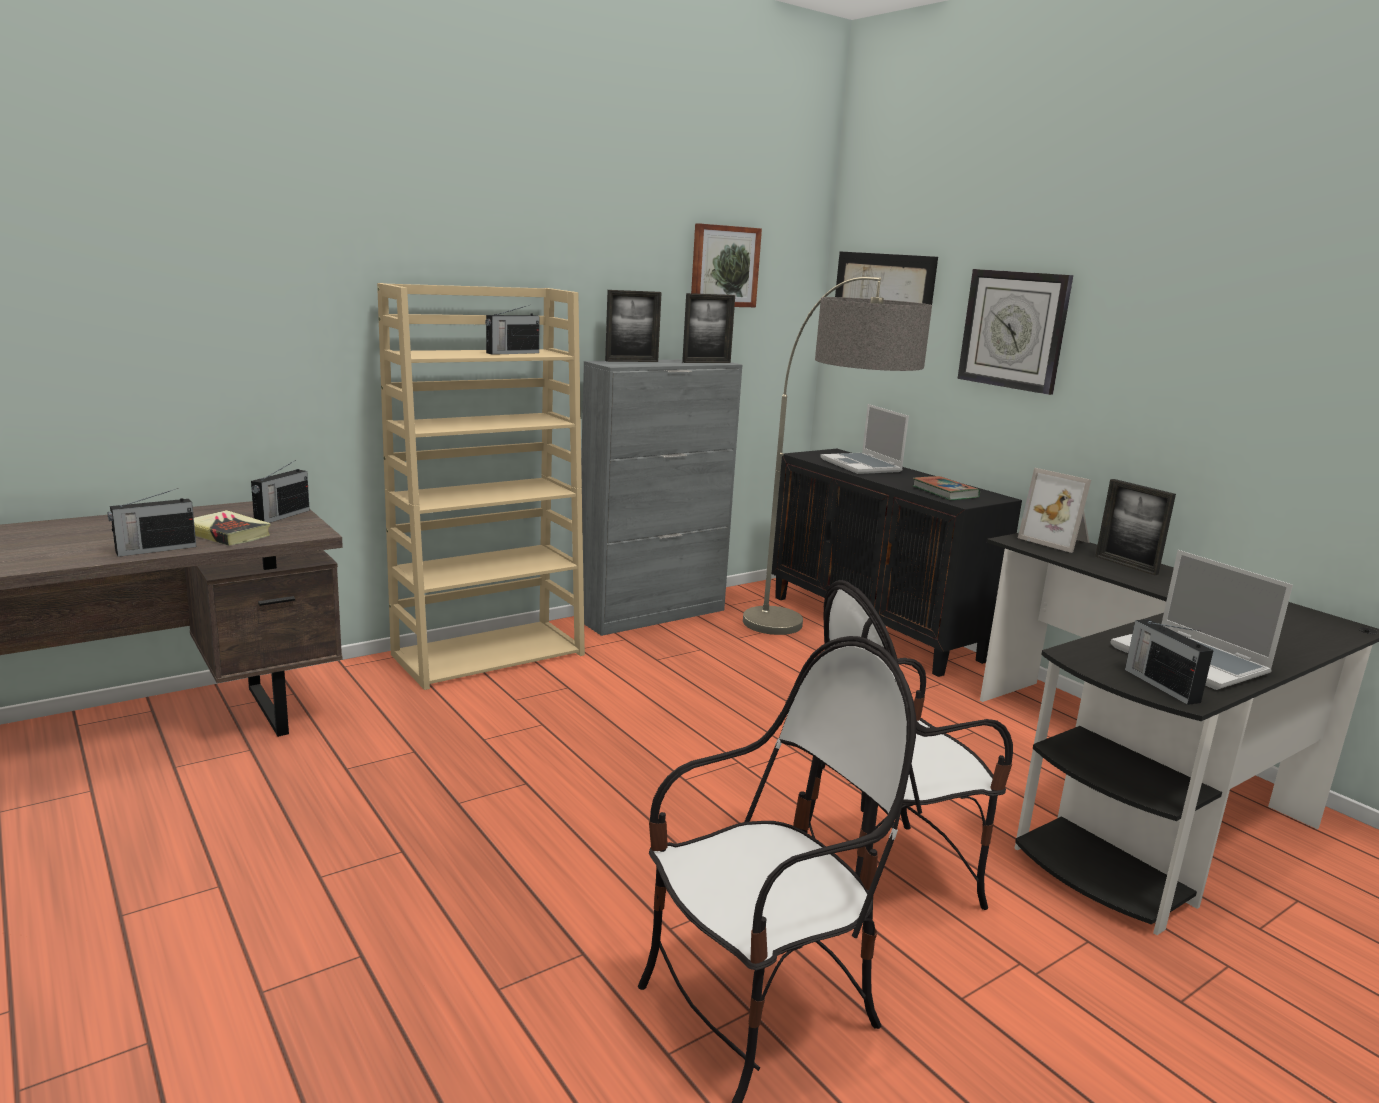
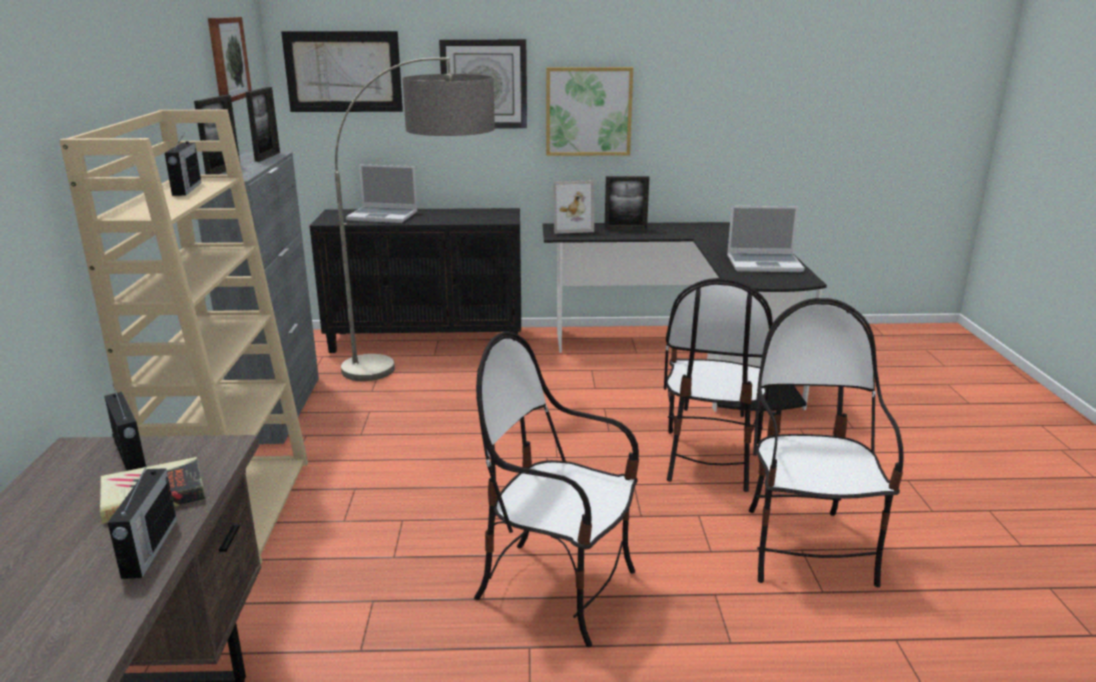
camera: 55 degrees left, 5 degrees up
(505, 840) = (557, 588): none -> chair
(945, 492) = (479, 217): book -> none
(1136, 385) = (588, 111): none -> picture
(1160, 685) = (788, 279): radio -> none

